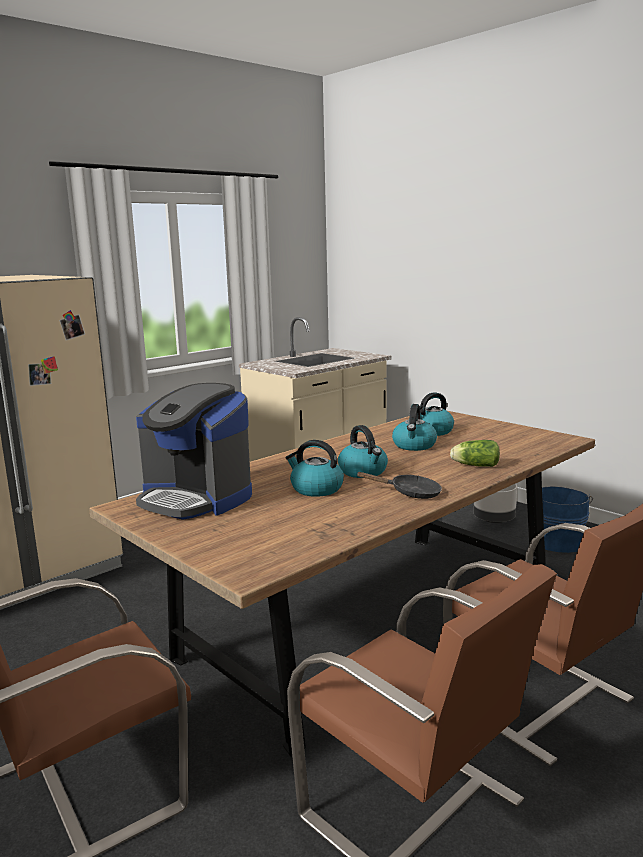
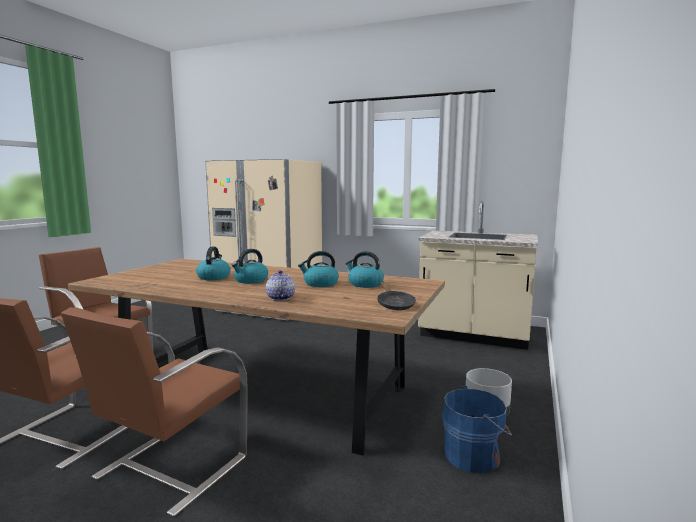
camera: 65 degrees right, 5 degrees down
(196, 499) = (194, 266): coffee machine -> none
(410, 493) = (210, 291): black frying pan -> black frying pan (394, 305)
(474, 465) = (280, 298): lettuce -> teapot

